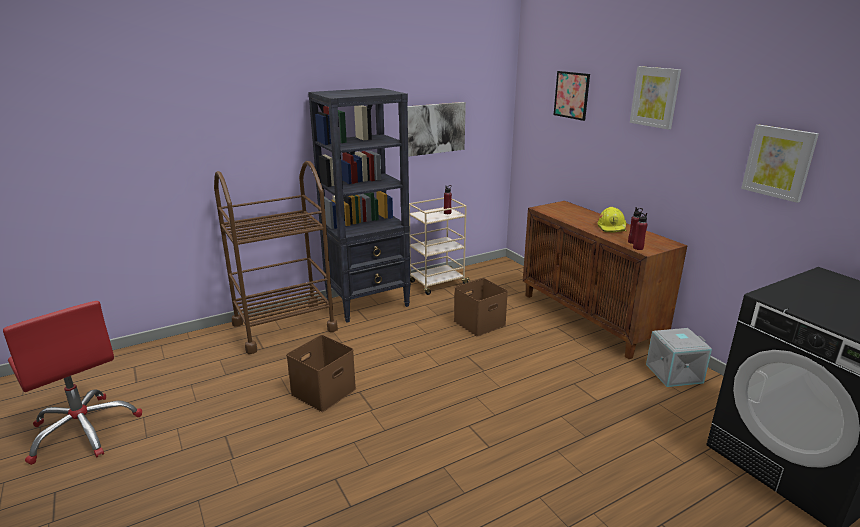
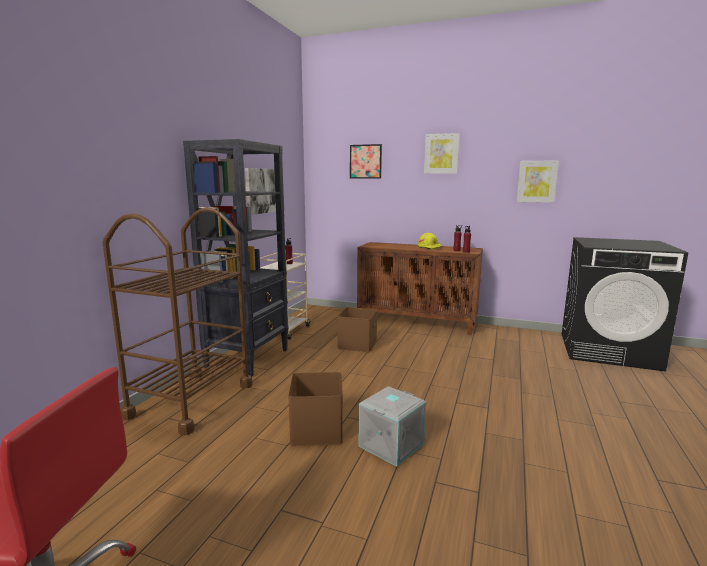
camera: 40 degrees left, 10 degrees down
(674, 373) = (500, 334): grey storage box -> grey storage box (390, 444)

